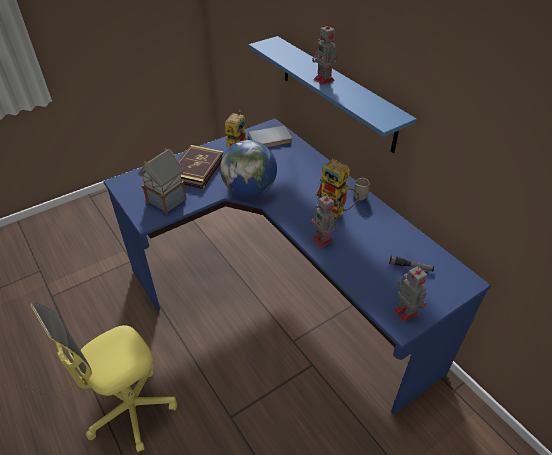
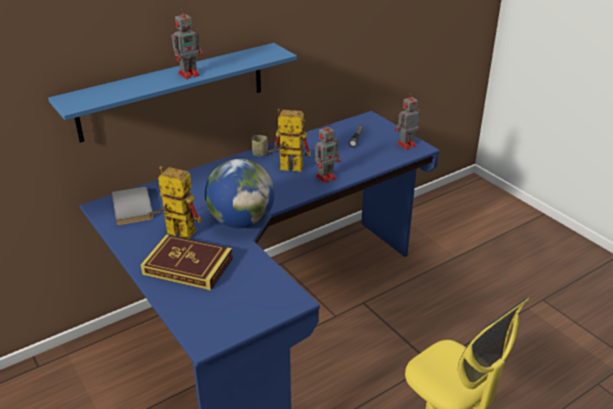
camera: 90 degrees left, 10 degrees down
(167, 200) = (254, 287): toy house -> none
(336, 213) = (285, 168): toy robot -> toy robot turned 120 degrees counterclockwise

